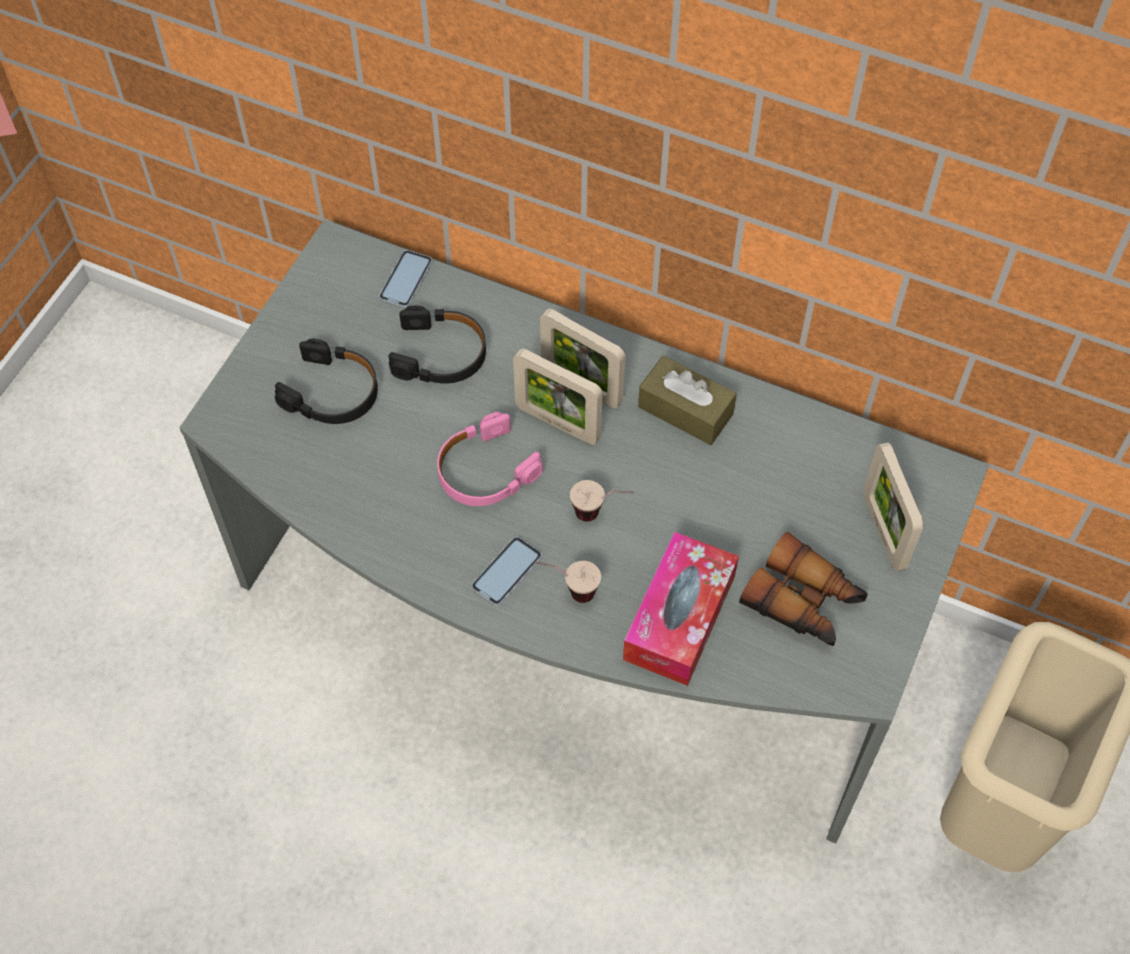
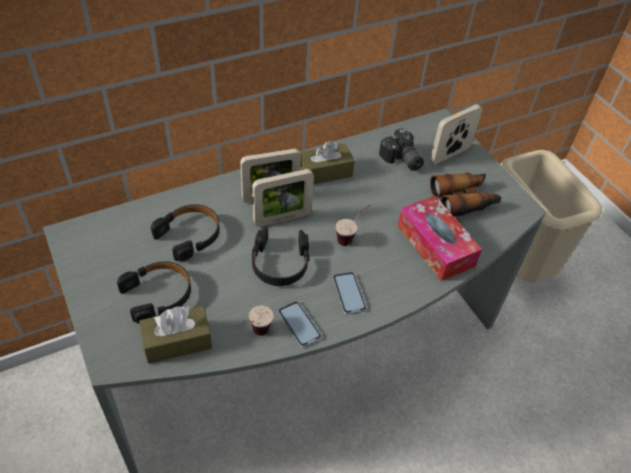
camera: 55 degrees left, 10 degrees down
(290, 457) = (177, 342): none -> brown tissue box
(406, 279) = (127, 219): phone -> phone (299, 324)
(485, 471) = (280, 263): pink headphones -> black headphones
(568, 591) = (383, 277): cup -> cup (254, 335)
(805, 480) = (401, 160): none -> camera
(883, 531) = (450, 155): picture frame -> picture frame turned 120 degrees clockwise

